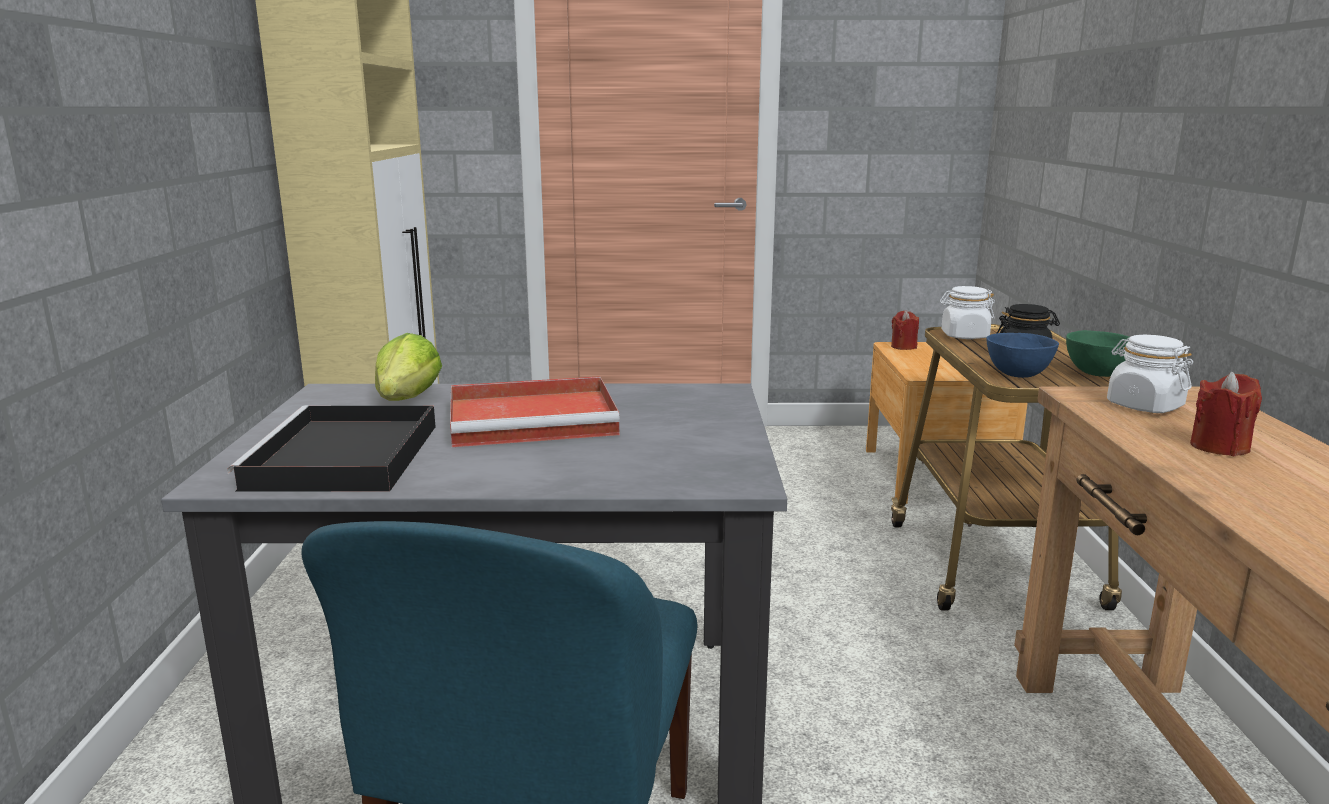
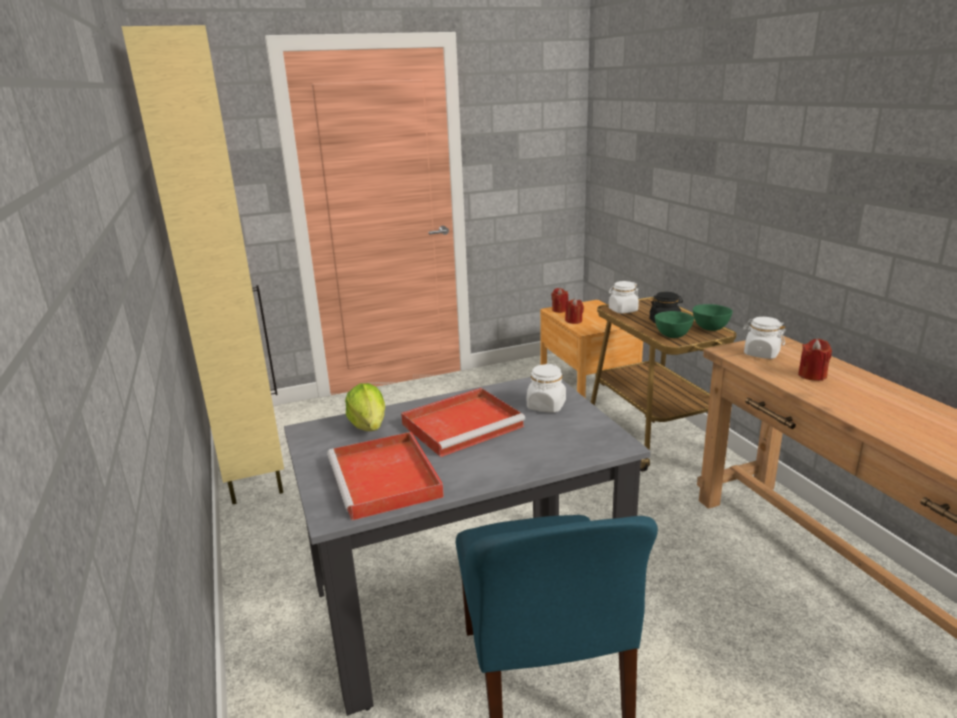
camera: 20 degrees left, 5 degrees up
(344, 458) = (386, 480): black tray -> red tray
(685, 418) = (546, 406): none -> white jar
(913, 361) = (573, 321): none -> red candle
(1016, 375) = (672, 336): blue bowl -> green bowl

